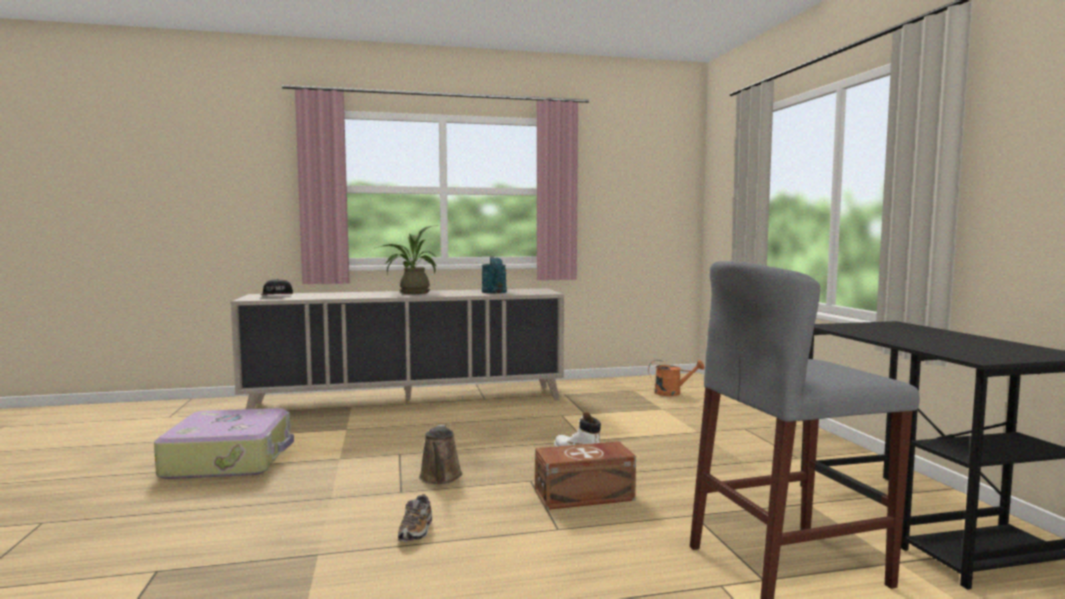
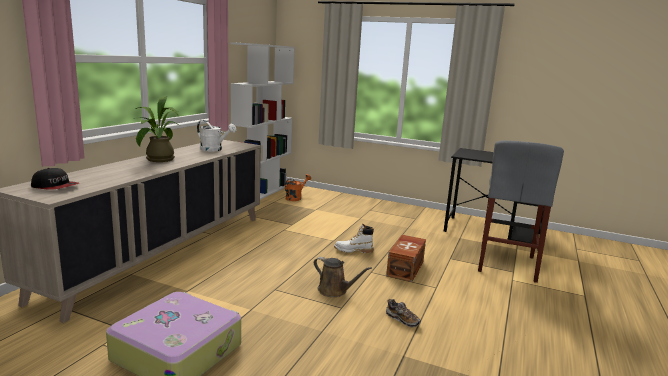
camera: 55 degrees left, 10 degrees up
(494, 292) = (214, 150): turquoise watering can -> white watering can
(647, 380) = (262, 192): none -> white bookcase

